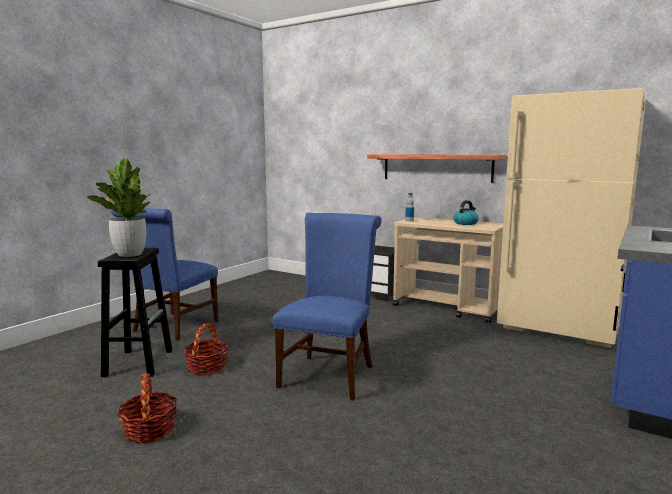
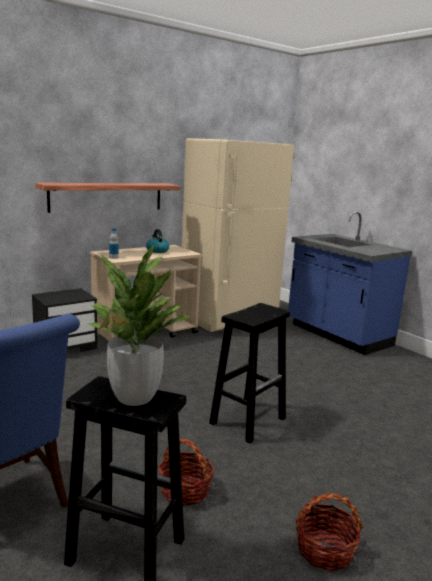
camera: 70 degrees left, 5 degrees up
(329, 373) = (248, 420): blue chair -> black stool

